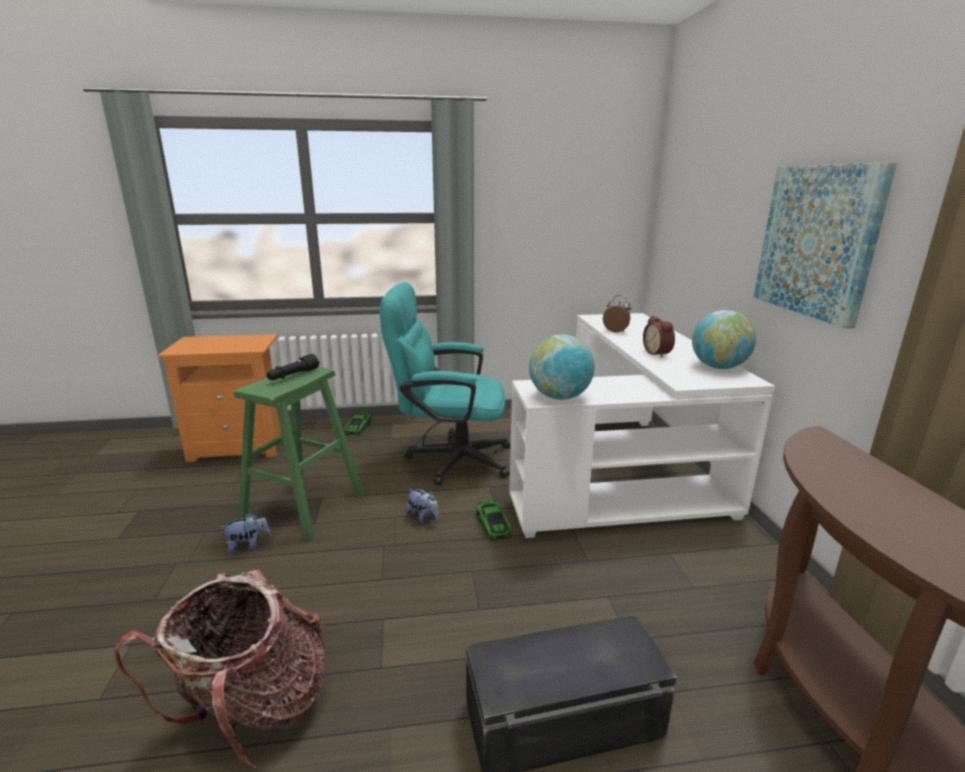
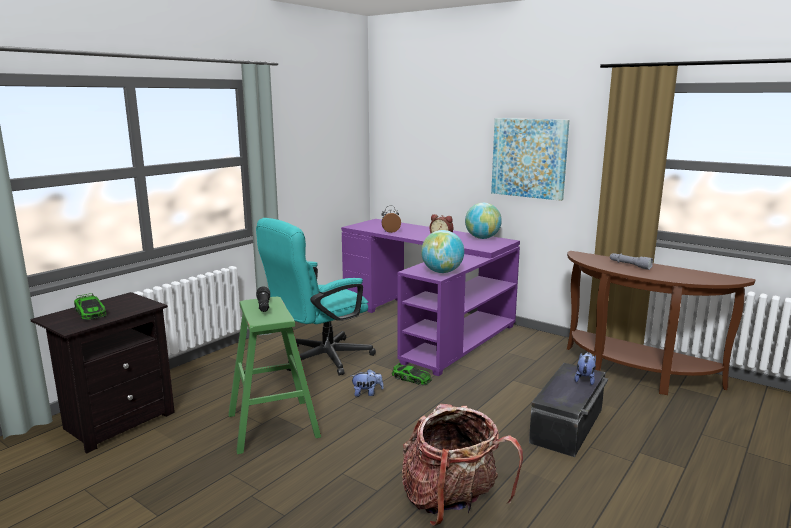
camera: 45 degrees left, 5 degrees down
(240, 446) = (117, 421): orange nightstand -> black nightstand
(248, 545) = (284, 460): plush toy -> plush toy (585, 379)
(358, 427) = (204, 368): toy car -> toy car (90, 312)
(627, 469) = (429, 325): white desk -> purple desk
(886, 496) = (629, 265): none -> grey flashlight

